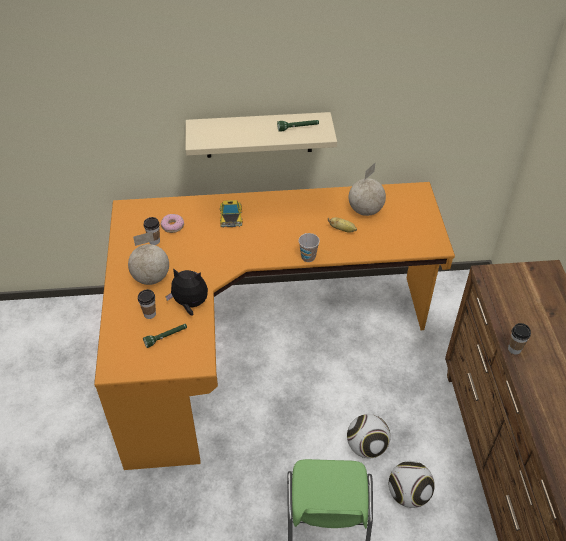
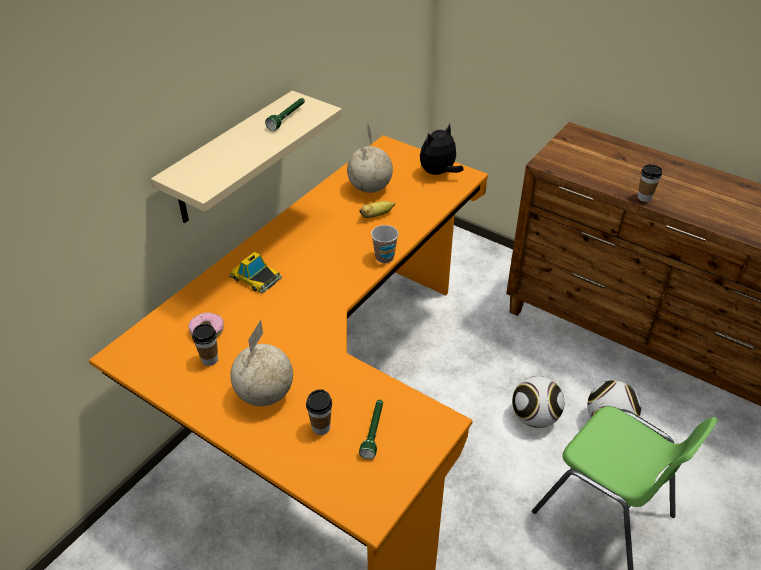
camera: 50 degrees left, 5 degrees down
(190, 304) = (346, 383): plush toy -> plush toy (438, 173)

